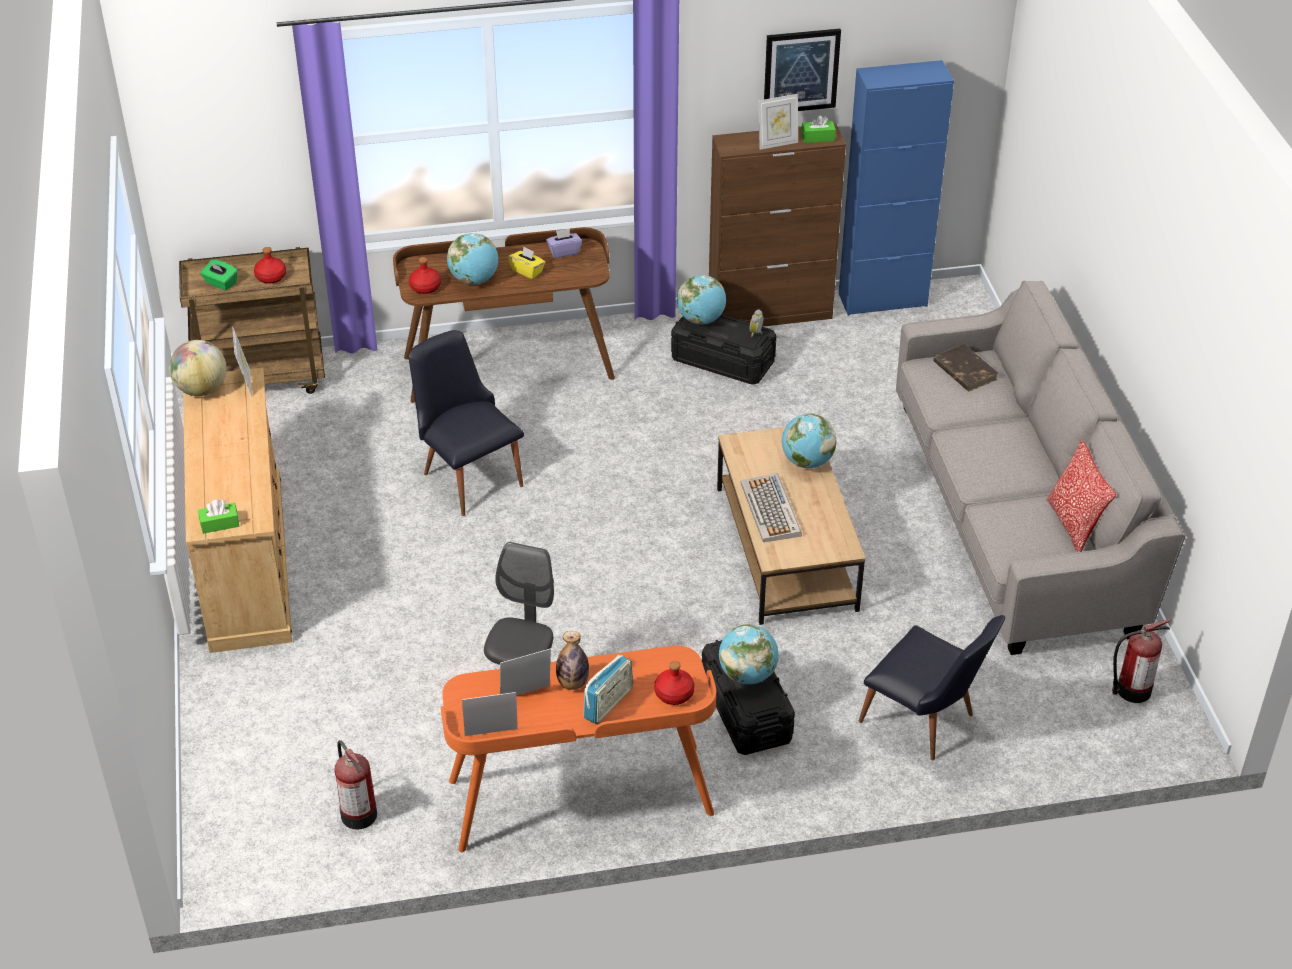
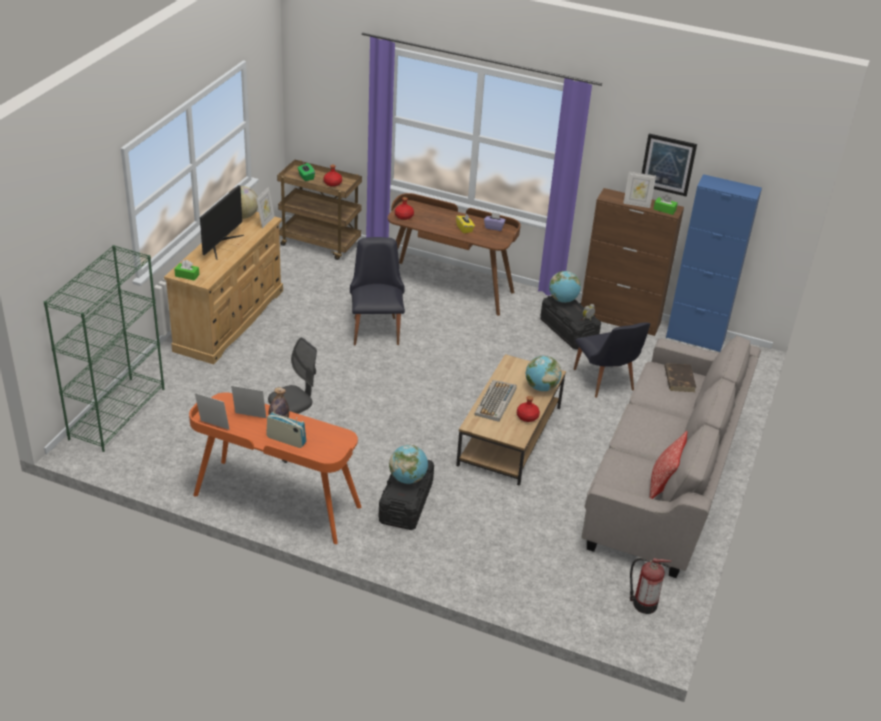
camera: 30 degrees right, 5 degrees down
(216, 450) = (220, 244): none -> monitor
(225, 788) = (117, 413): none -> green bookcase
(358, 813) = (164, 454): fire extinguisher -> none
(474, 280) = (432, 222): globe -> none
(608, 703) = (286, 440): radio -> radio turned 135 degrees counterclockwise
(673, 694) = (324, 452): red bottle -> red bottle (527, 416)
(925, 723) = (499, 559): black chair -> black chair (606, 383)

